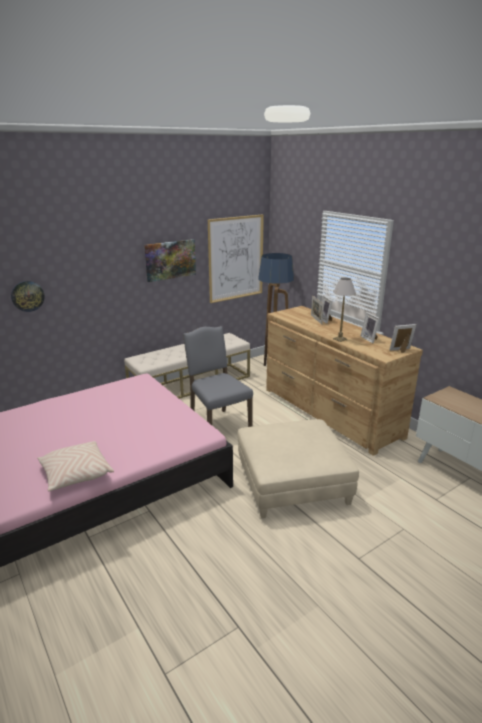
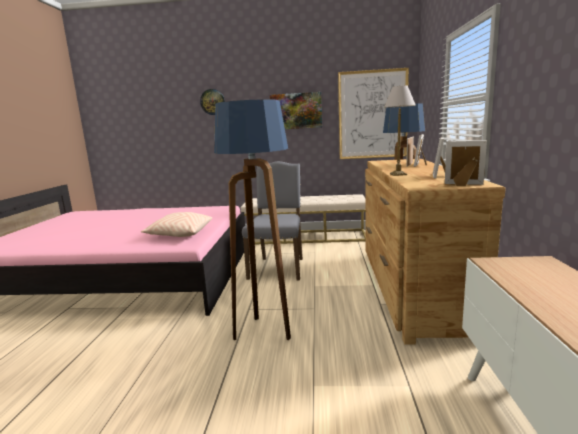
camera: 40 degrees right, 10 degrees down
(27, 296) = (171, 131): wall clock -> wall clock (212, 102)
(76, 474) = (61, 244): beige pillow -> beige pillow (180, 234)
(291, 482) = (264, 333): beige ottoman -> floor lamp

